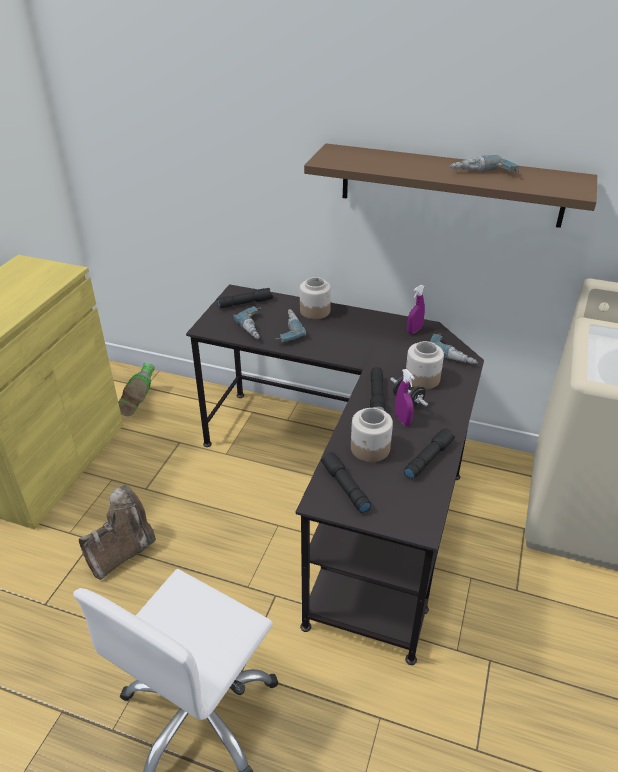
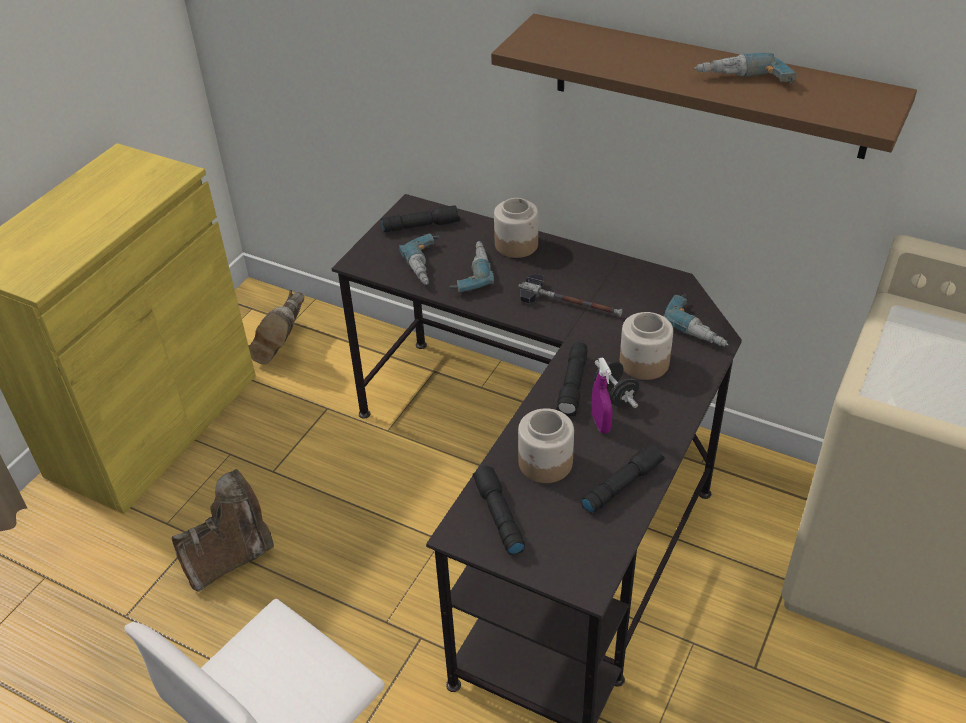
camera: 10 degrees right, 5 degrees up
(140, 404) = (283, 348): green boot -> brown boot
(361, 345) = (570, 303): none -> hammer
(414, 330) = (652, 285): purple spray bottle -> none

